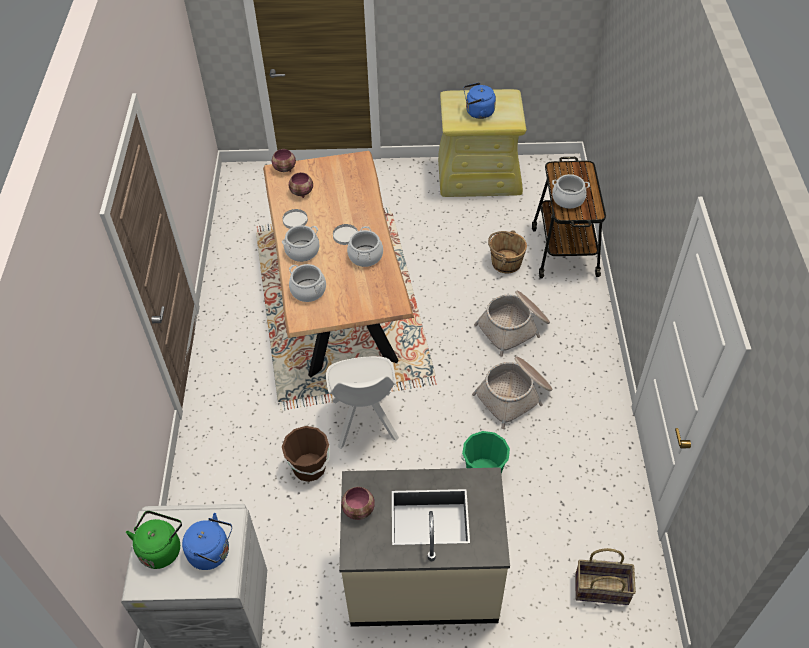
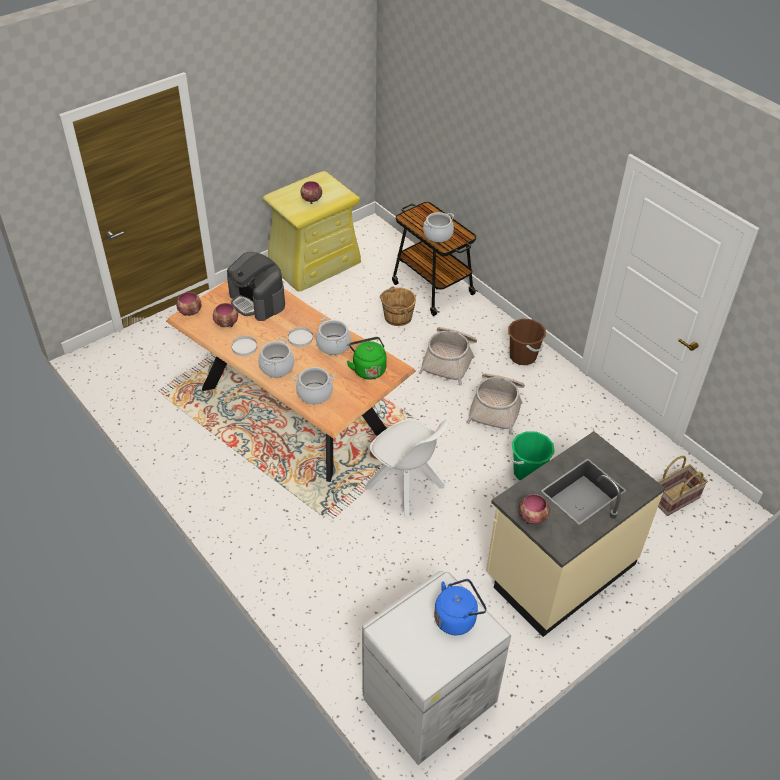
camera: 40 degrees left, 5 degrees down
(161, 548) = (414, 642): green kettle -> green kettle (368, 369)
(309, 467) = (398, 548): brown bucket -> brown bucket (522, 356)
(344, 185) = (257, 301): none -> coffee machine
(478, 112) = (311, 200): blue kettle -> bowl

